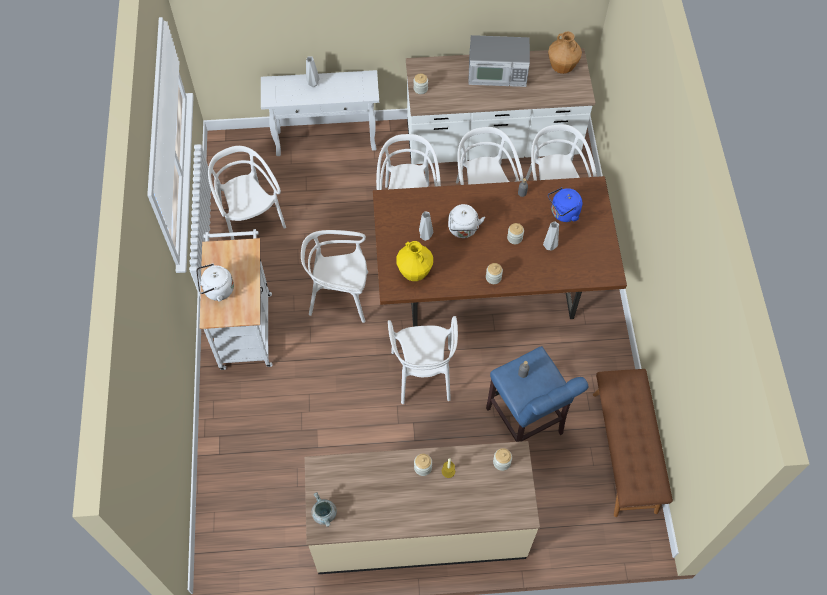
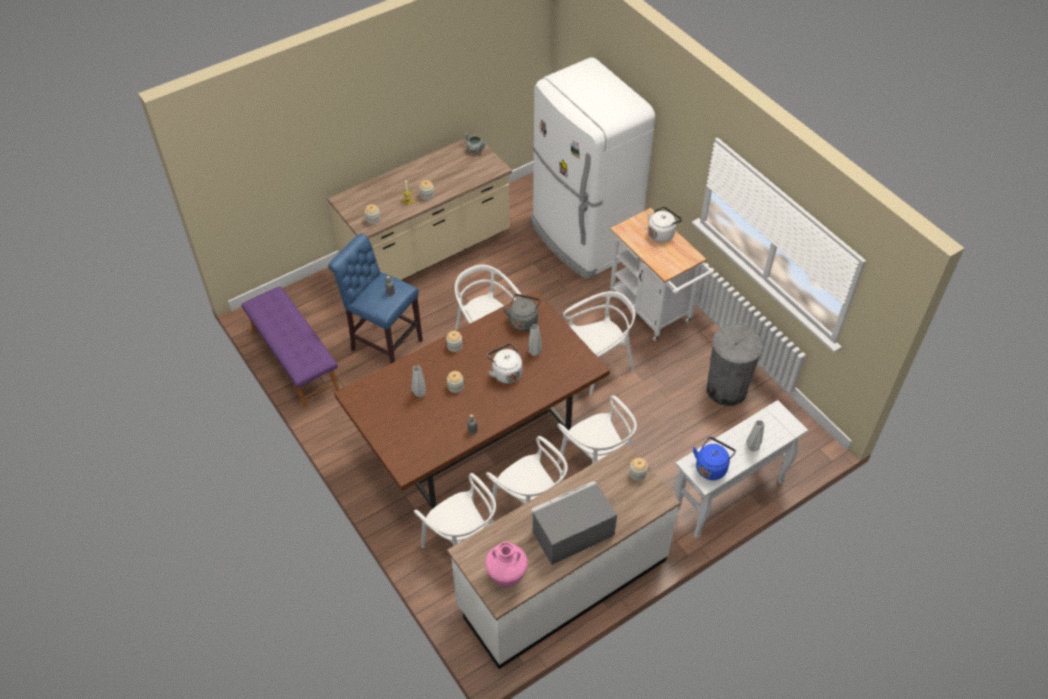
camera: 150 degrees right, 10 degrees down
(242, 451) = (582, 238): none -> white fridge
(250, 219) = (726, 389): white chair -> grey trash can
(414, 272) = (523, 321): yellow vase -> grey kettle
(562, 68) = (506, 576): brown vase -> pink vase
(563, 213) = (423, 429): blue kettle -> blue kettle (711, 467)
(625, 451) = (294, 360): brown bench -> purple bench

